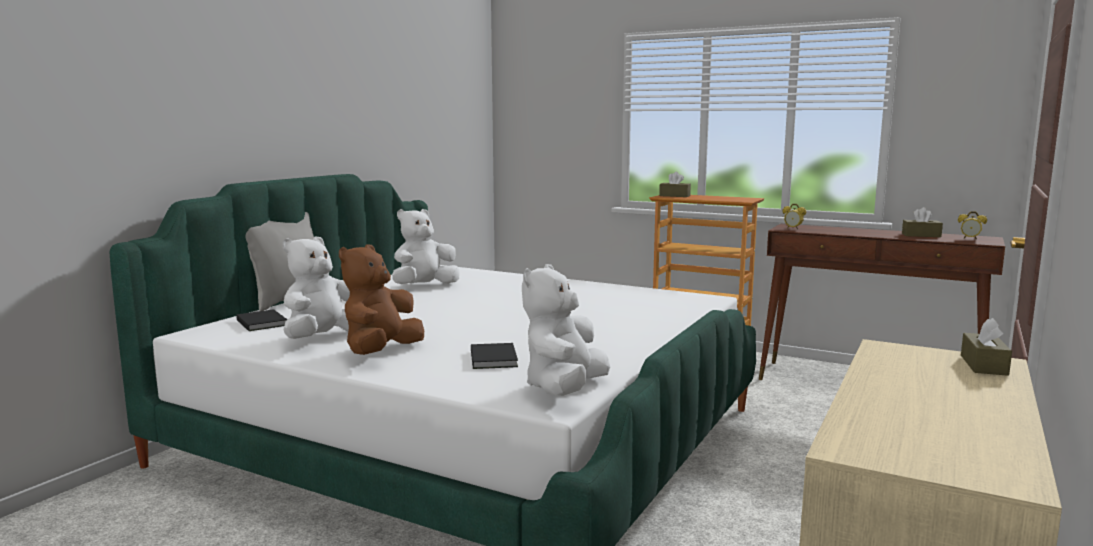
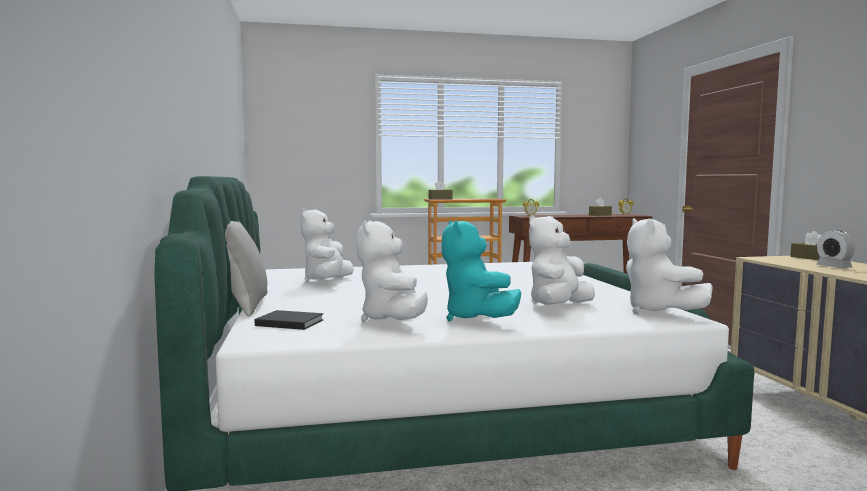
camera: 40 degrees left, 5 degrees down
(381, 352) = (476, 319): brown plush toy -> turquoise plush toy
(494, 358) = (558, 307): black book -> white plush toy
(919, 386) = (834, 267): none -> alarm clock

